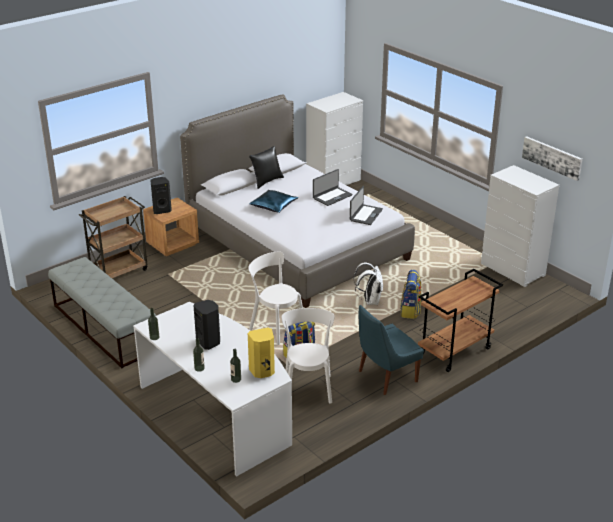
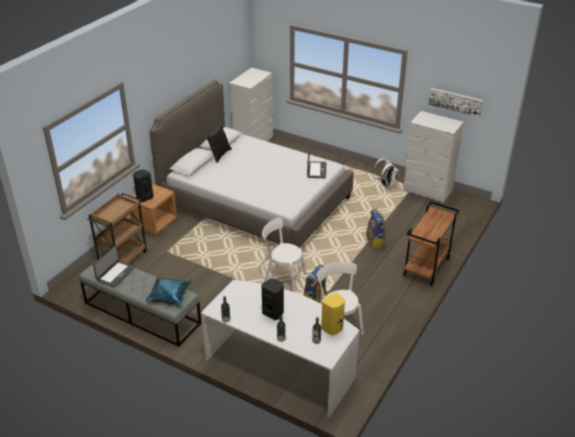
camera: 20 degrees left, 5 degrees up
(274, 205) = (239, 176): blue pillow -> blue pillow (169, 295)
(332, 196) = (280, 159): laptop -> laptop (115, 274)
(370, 301) = (340, 239): white backpack -> white backpack (386, 185)
(385, 377) = (390, 301): blue chair -> none

